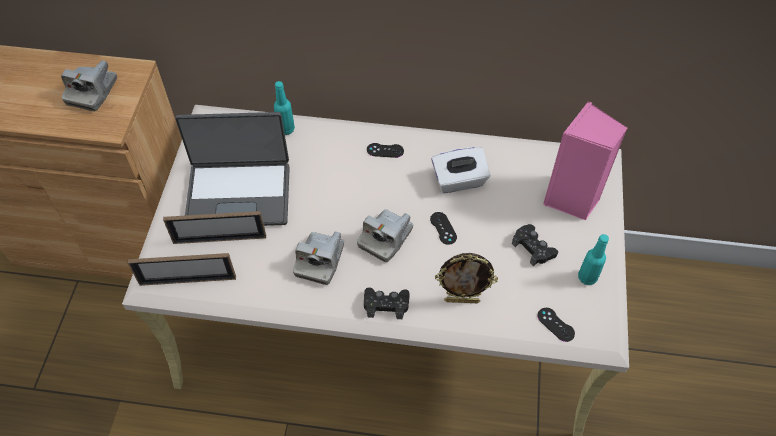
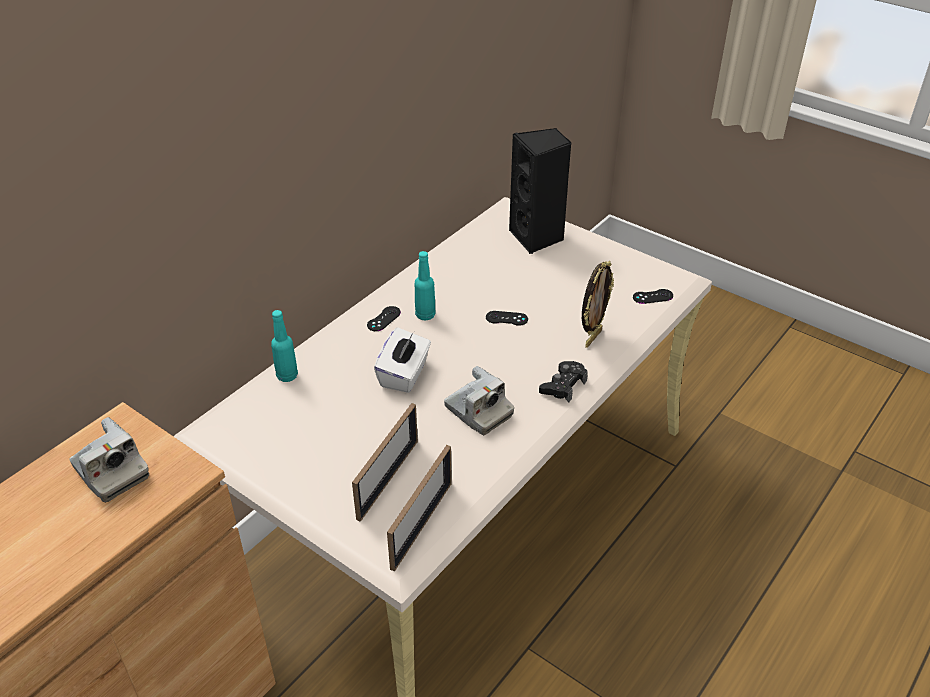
camera: 60 degrees left, 15 degrees down
(239, 193) = (339, 442): laptop -> none
(385, 238) = (488, 358): camera -> none
(459, 181) = (462, 288): white tissue box -> white tissue box (404, 374)
(533, 248) = (569, 277): black game controller -> none
(572, 200) = (537, 238): pink speaker -> black speaker
(587, 277) = (619, 262): turquoise bottle -> turquoise bottle (425, 315)

